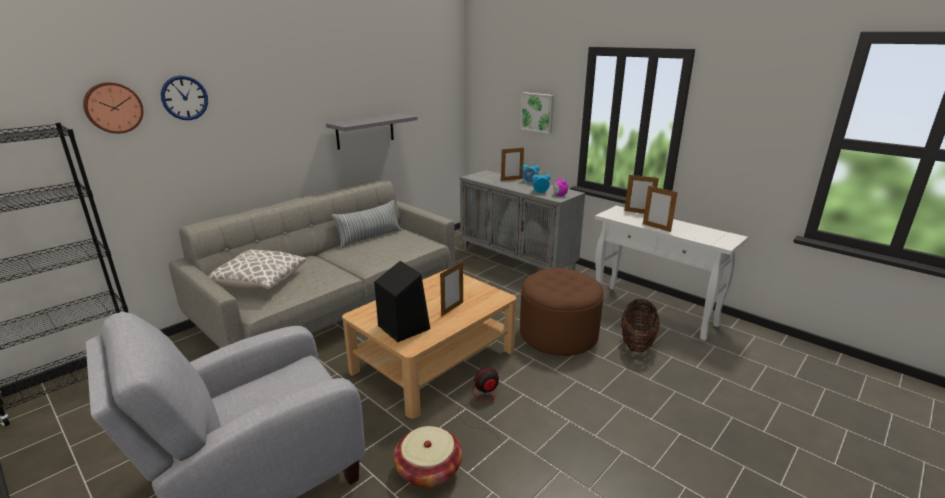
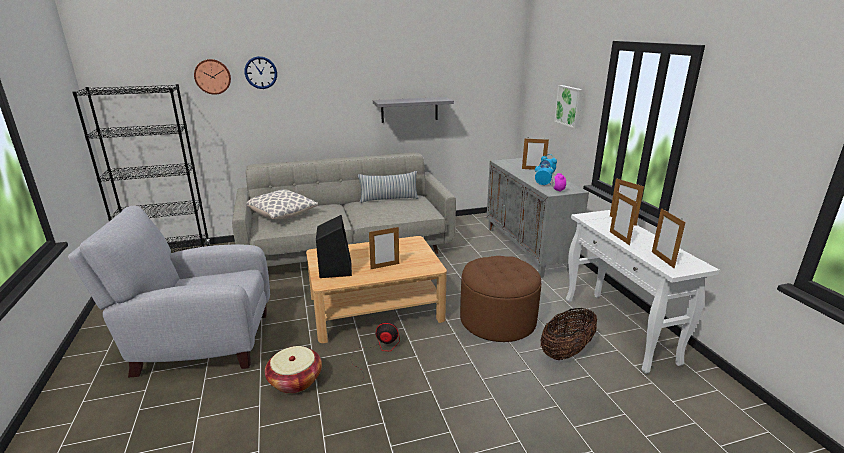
camera: 30 degrees right, 0 degrees up
(707, 238) = (662, 259): none -> picture frame

